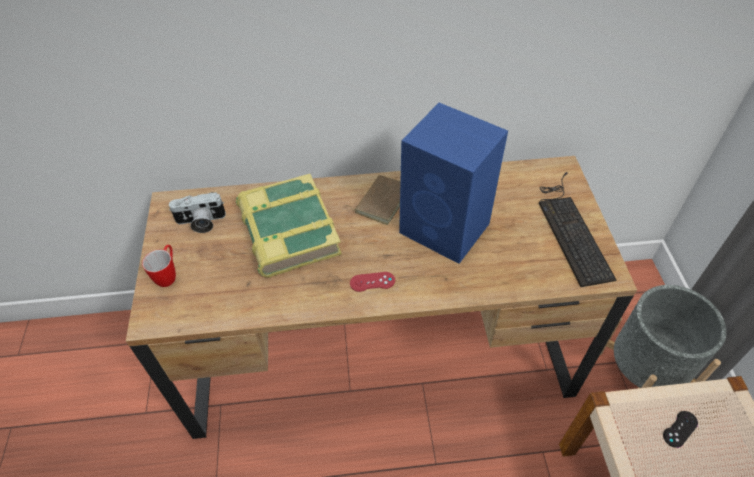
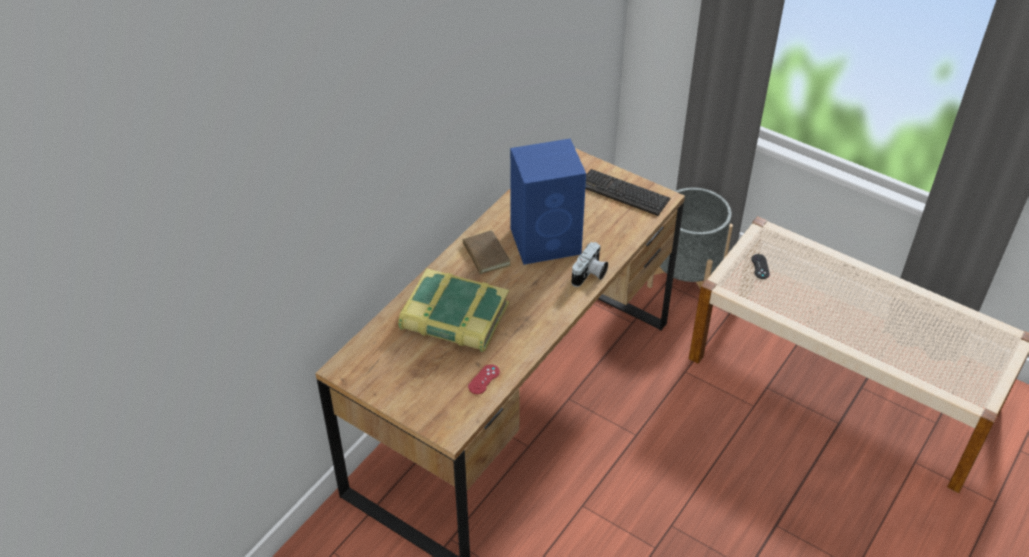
camera: 50 degrees left, 5 degrees down
(168, 275) = (419, 403): mug -> none
(200, 222) = (386, 360): camera -> camera (590, 275)
(372, 282) = (548, 302): red game controller -> red game controller (484, 379)

